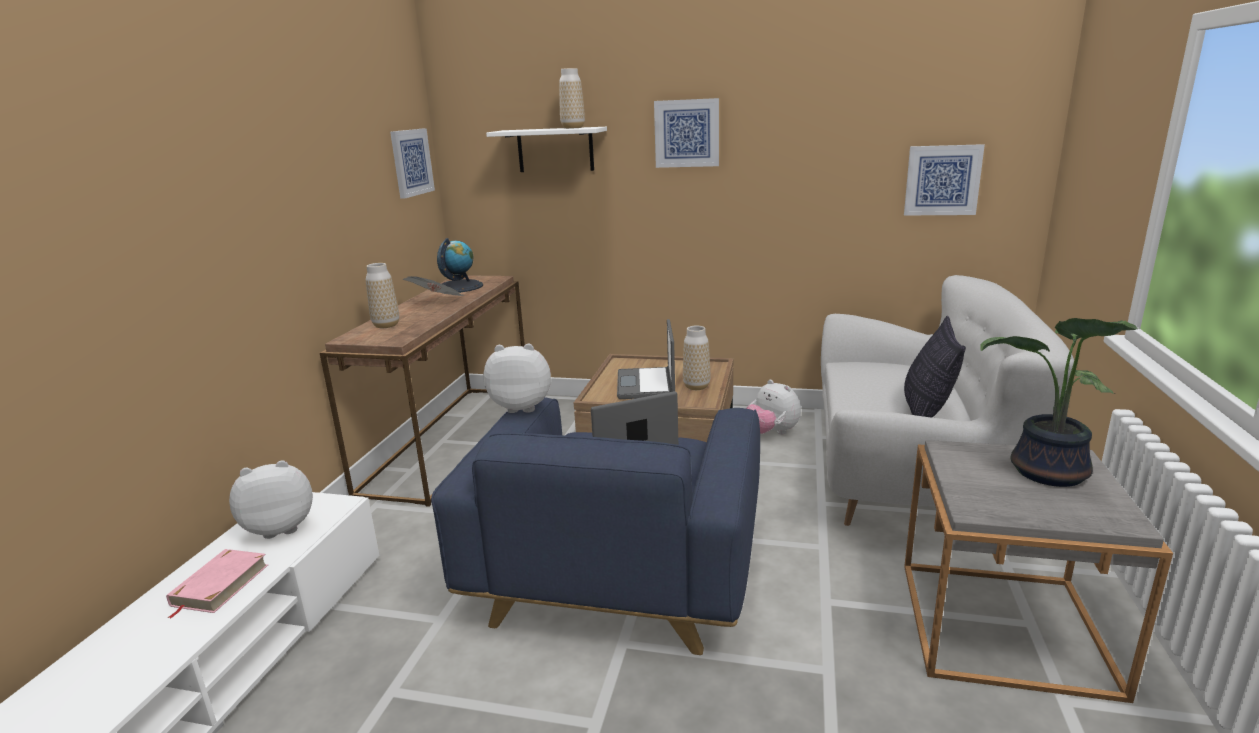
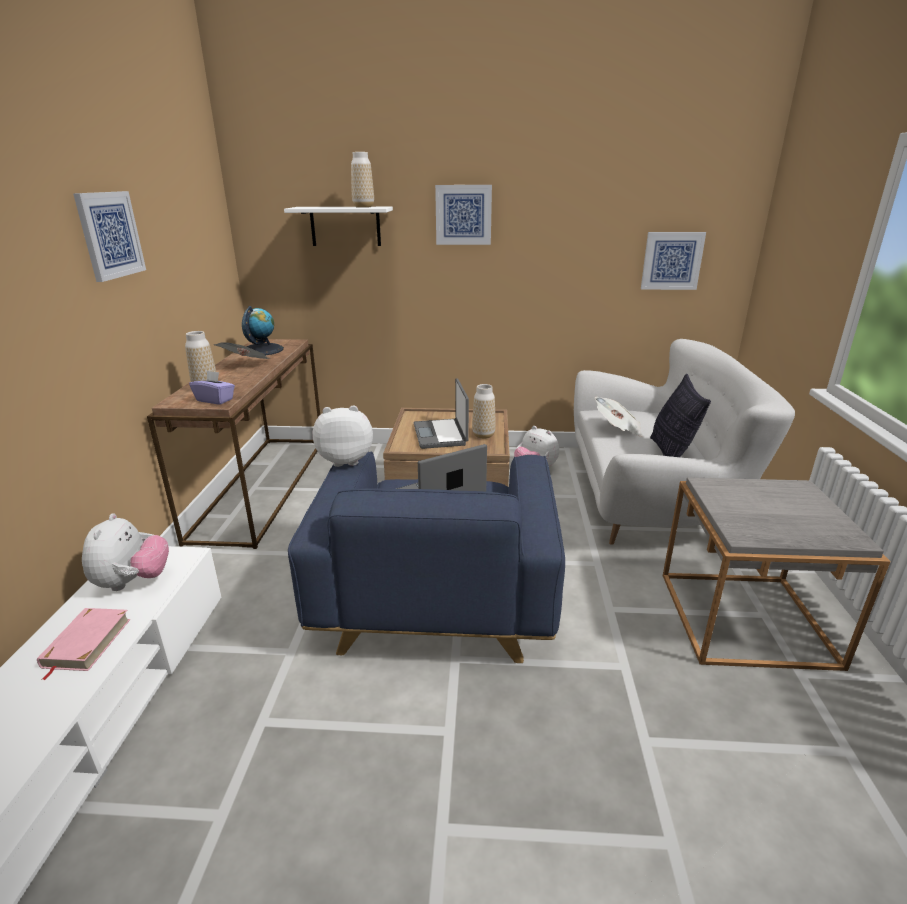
camera: 10 degrees left, 5 degrees up
(281, 527) = (133, 582): plush toy -> plush toy turned 120 degrees clockwise
(391, 337) = (215, 400): none -> purple tissue box
(411, 162) = (212, 235): picture -> picture (110, 235)
(866, 384) = (618, 429): none -> newspaper
(1046, 474) = (785, 502): potted plant -> none

